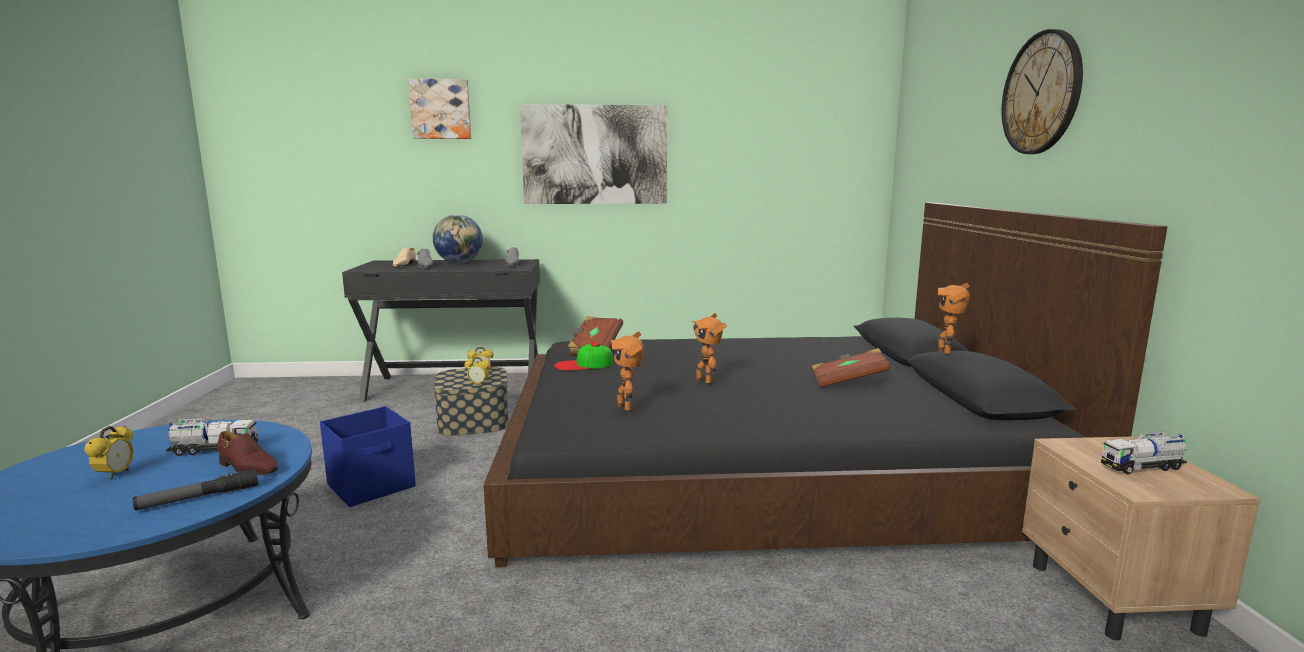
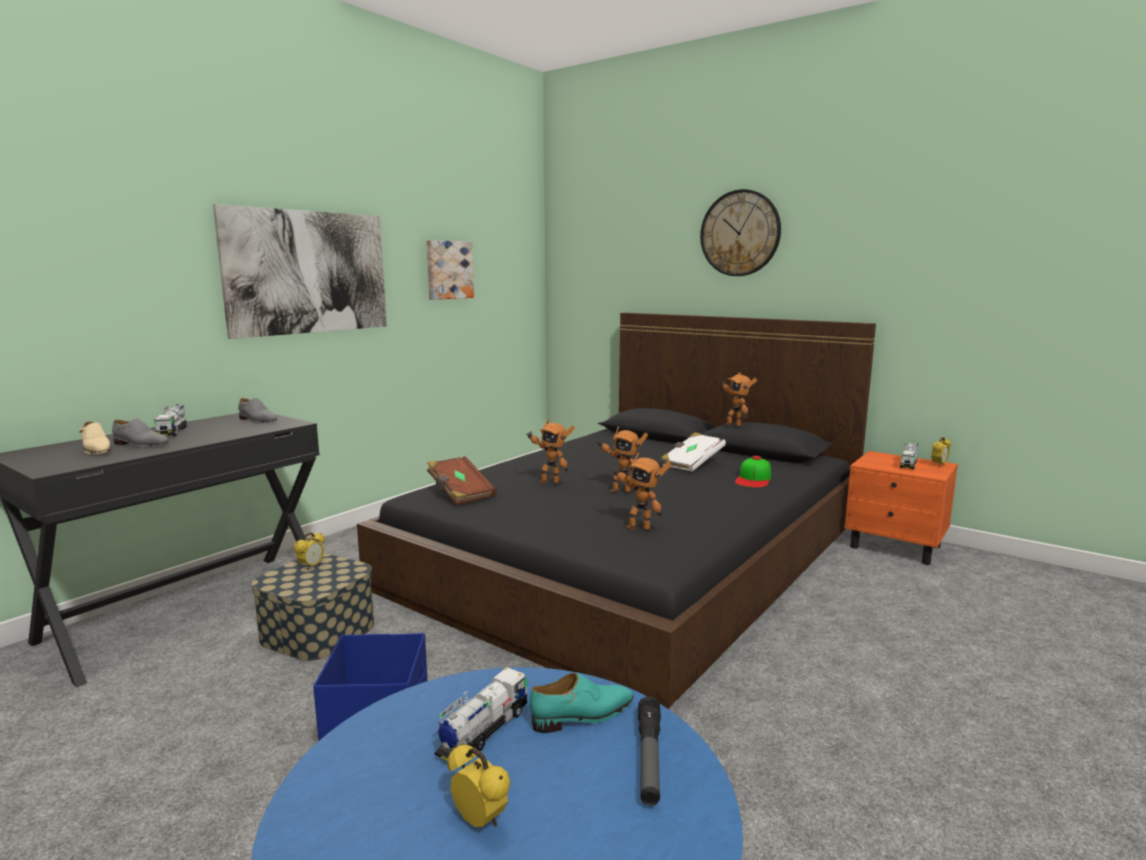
camera: 50 degrees left, 0 degrees up
(248, 467) = (583, 715): brown shoe -> turquoise shoe
(441, 109) = (91, 203): picture -> picture (448, 270)
(459, 263) = (172, 432): globe -> toy truck
(478, 384) = (346, 577): alarm clock -> alarm clock (939, 465)
(584, 364) = (498, 509): cap -> cap (753, 479)
(670, 358) = (549, 482): none -> toy robot
(848, 382) = (692, 464): brown book -> white book
(1113, 598) = (896, 547): beige nightstand -> orange nightstand

